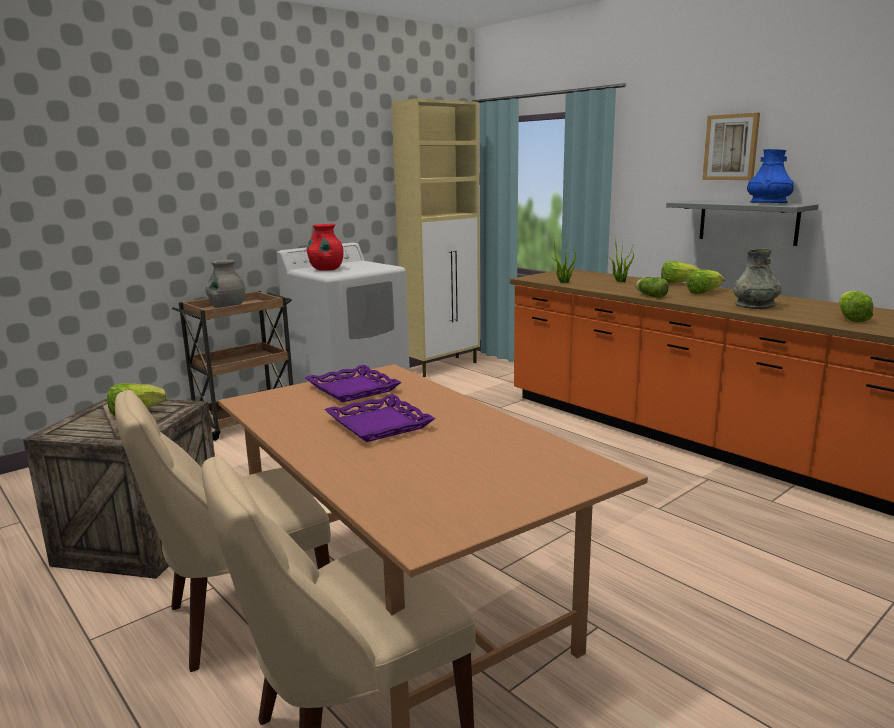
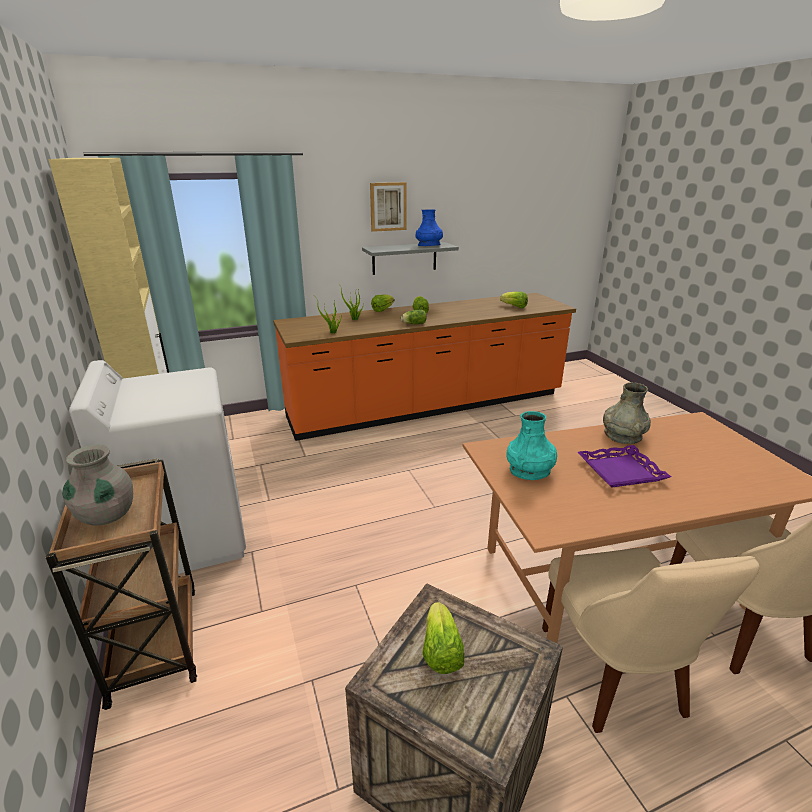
camera: 70 degrees left, 10 degrees up
(326, 269) = (158, 403): red vase -> none
(353, 389) = (529, 470): purple tray -> turquoise vase
(755, 305) = (466, 312): grey vase -> grey vase (622, 435)

